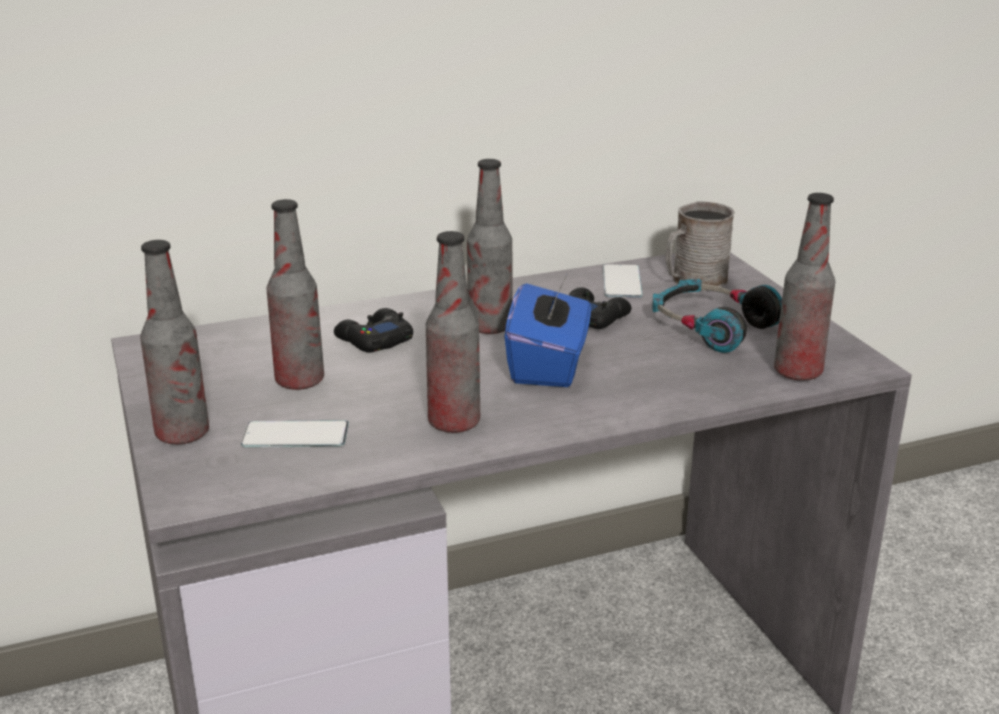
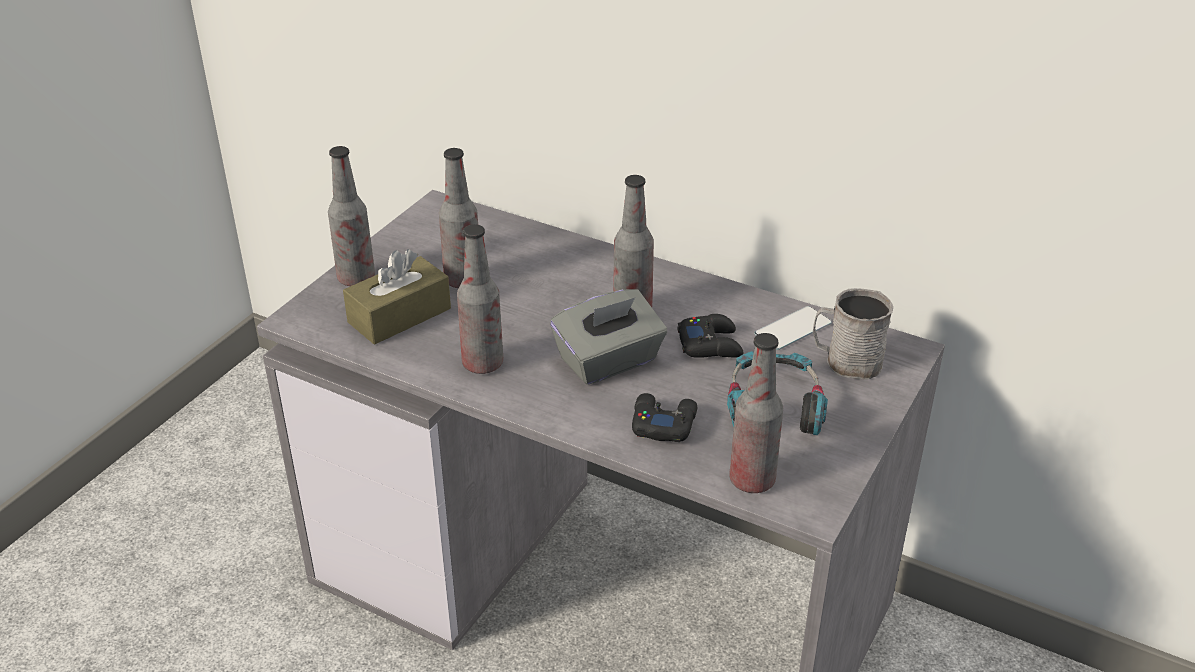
camera: 50 degrees right, 10 degrees up
(296, 435) = (399, 315): phone -> brown tissue box
(373, 340) = (550, 276): black game controller -> black game controller (663, 423)
(548, 365) = (609, 361): blue tissue box -> grey tissue box

